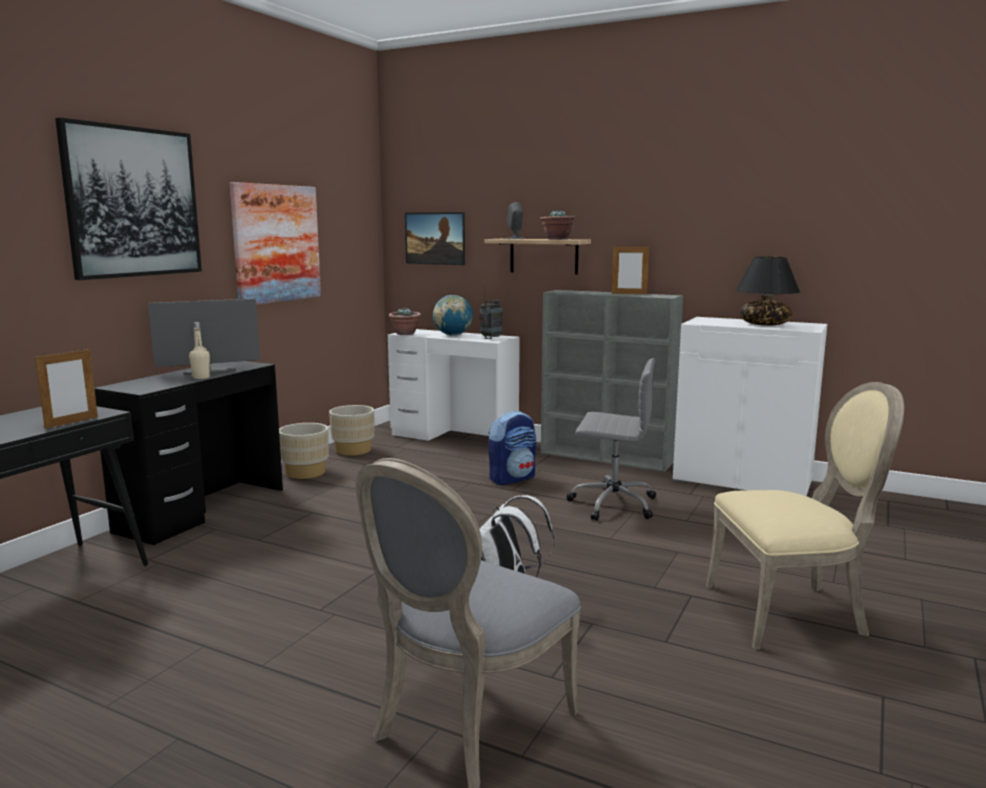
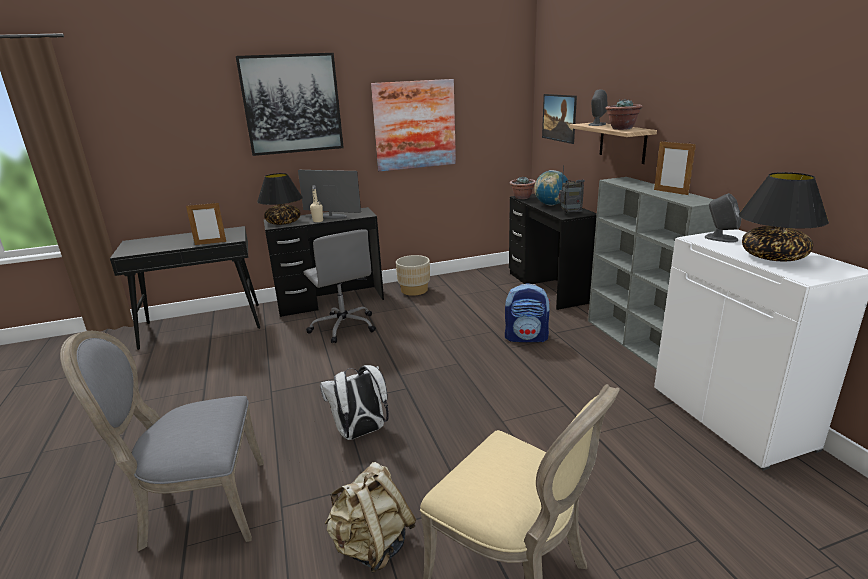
camera: 45 degrees right, 10 degrees up
(146, 385) = (283, 222): none -> black table lamp
(353, 450) = (466, 280): beige planter -> none
(454, 437) = (548, 287): white desk -> black desk
(611, 504) = (559, 390): grey office chair -> grey office chair (343, 326)
(680, 654) = (372, 545): none -> beige backpack
(708, 321) = (720, 238): none -> grey speaker

